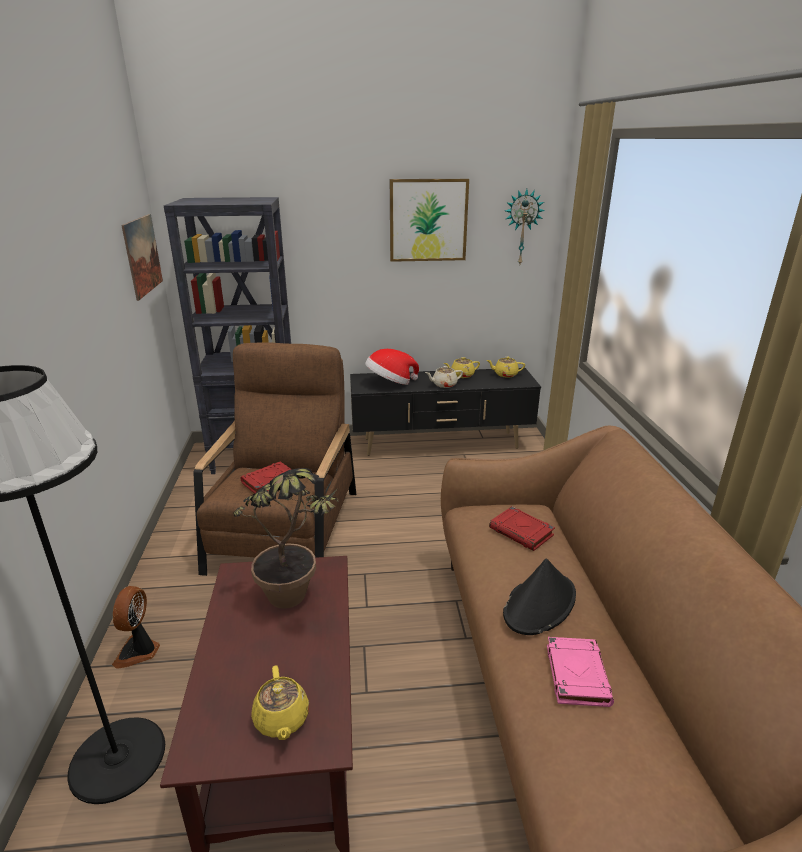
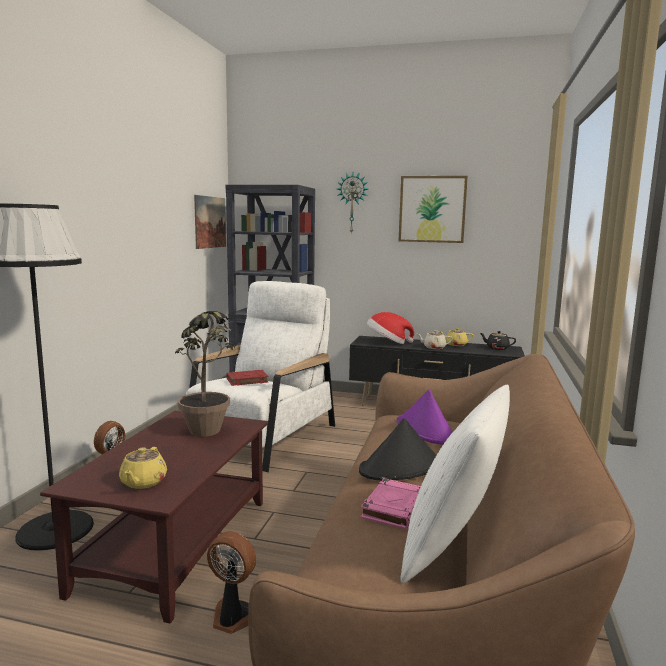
camera: 20 degrees right, 15 degrees down
(286, 531) = (263, 437): brown armchair -> white armchair
(410, 815) = (234, 617): none -> fan
(505, 374) = (497, 348): yellow teapot -> black teapot
(522, 227) = (516, 217): wall clock -> wall clock (352, 203)
(522, 532) = (425, 430): red book -> purple hat
(661, 714) = (453, 545): none -> white pillow

